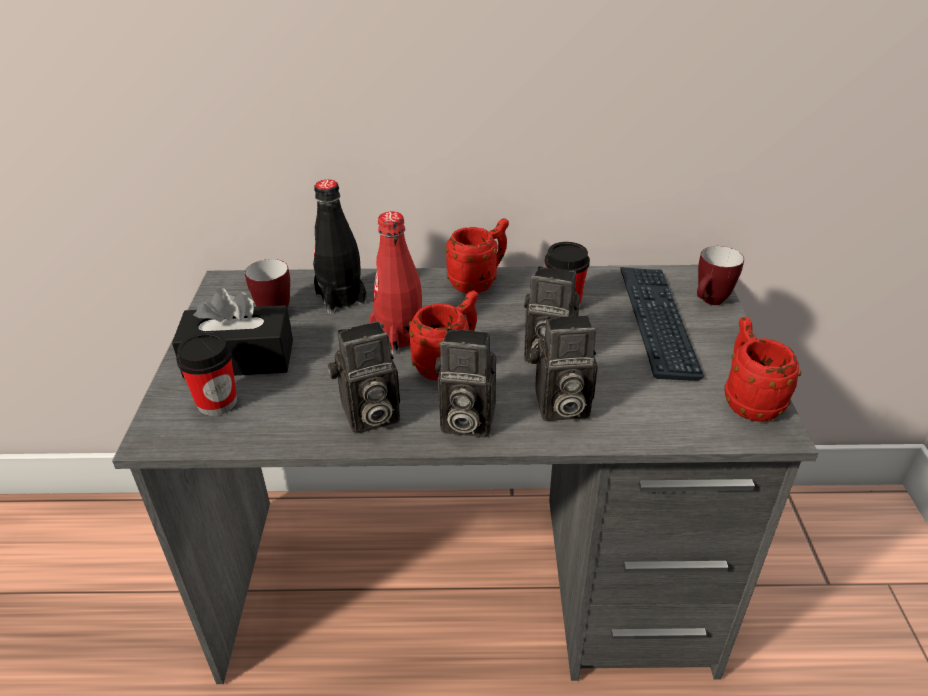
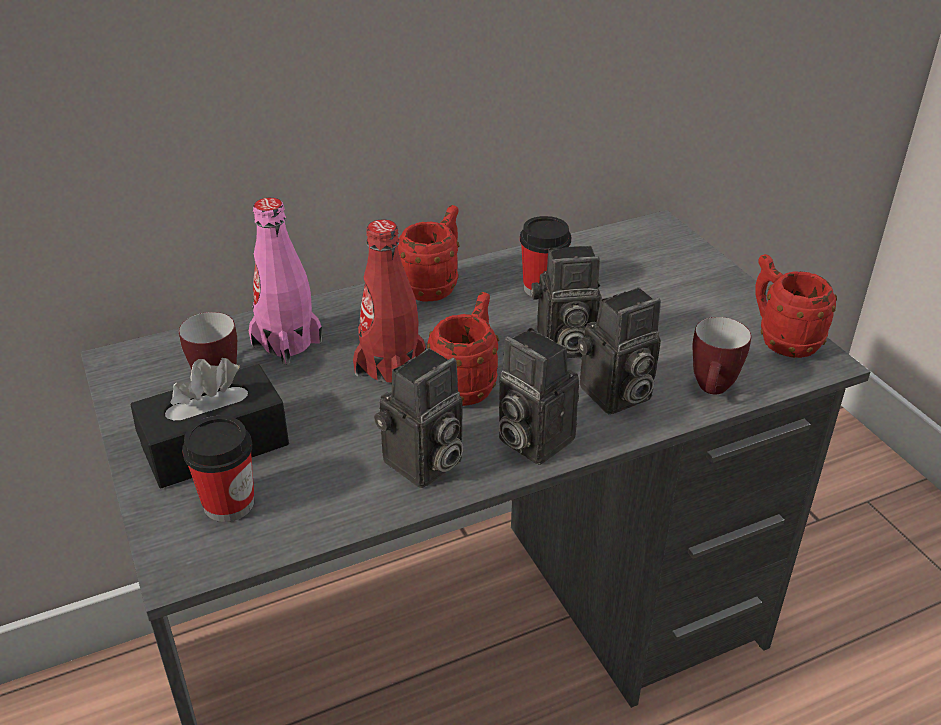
camera: 25 degrees left, 0 degrees up
(341, 298) = (287, 343): black bottle -> pink bottle
(464, 421) = (530, 439): camera -> camera turned 60 degrees clockwise
(657, 322) = (648, 284): keyboard -> none
(710, 302) = (684, 251): mug -> mug (712, 391)

